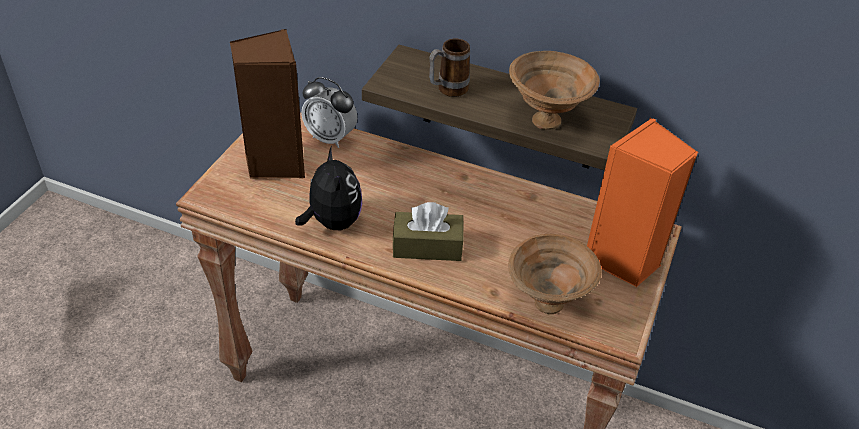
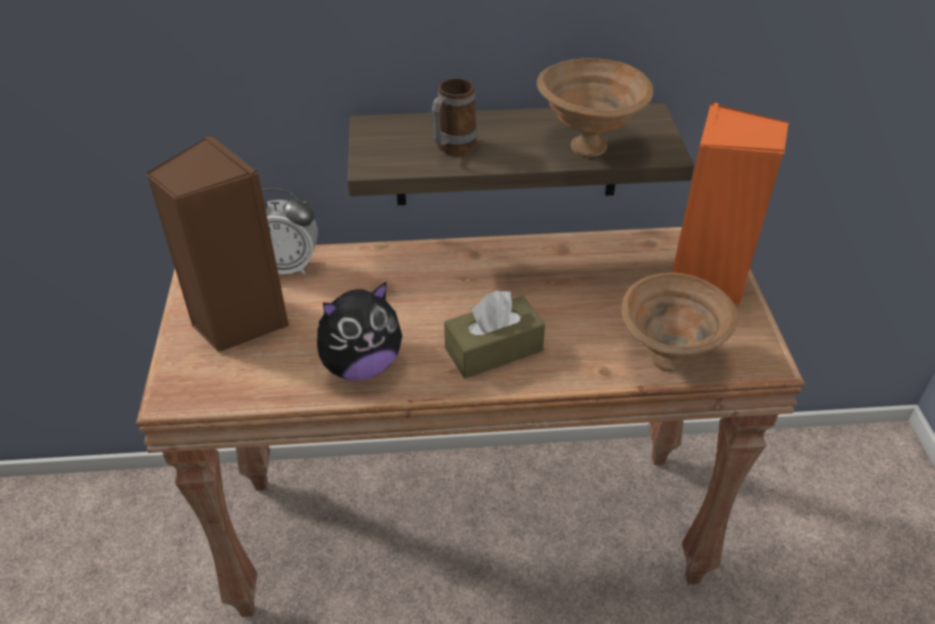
camera: 25 degrees left, 0 degrees up
(332, 222) = (361, 365): plush toy -> plush toy turned 105 degrees clockwise

